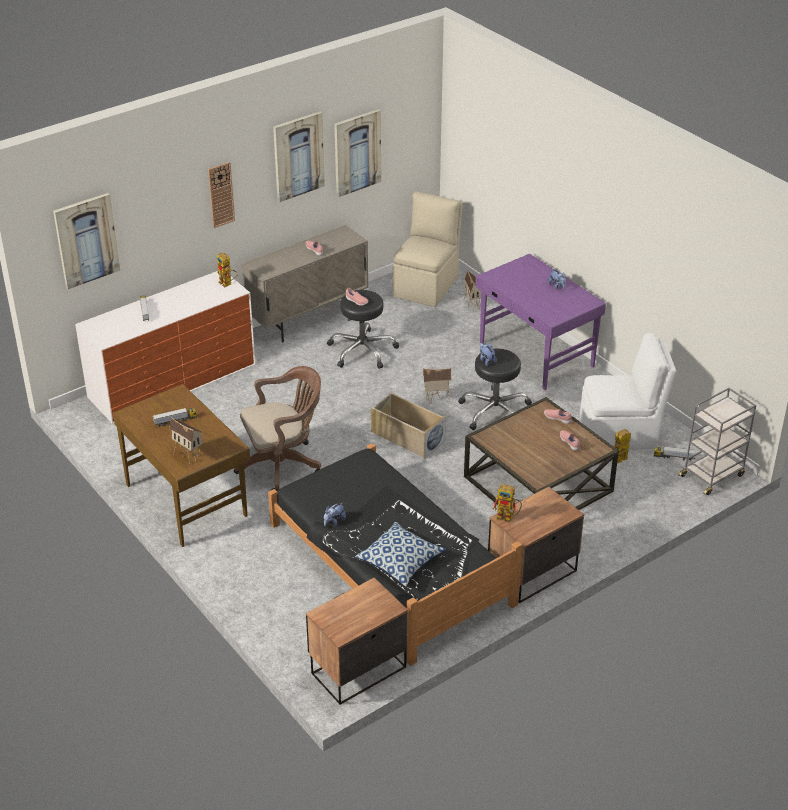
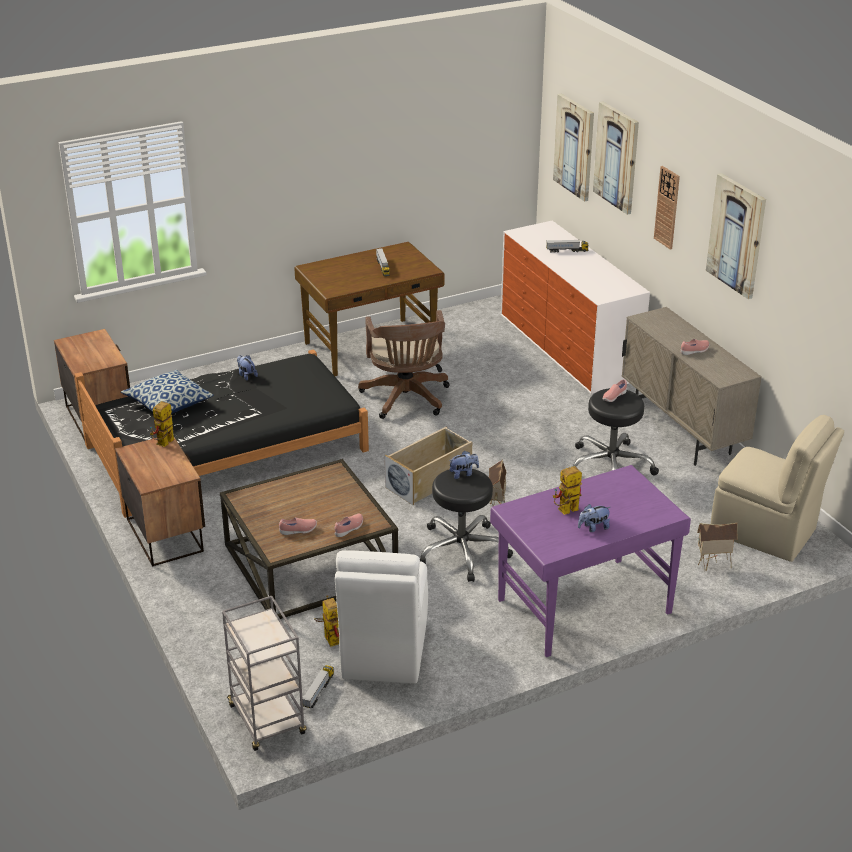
camera: 100 degrees right, 5 degrees down
(188, 456) = (326, 271): toy house -> none
(227, 284) = (615, 293): toy robot -> toy robot (565, 512)
(357, 152) = (793, 296): picture -> picture (617, 157)

